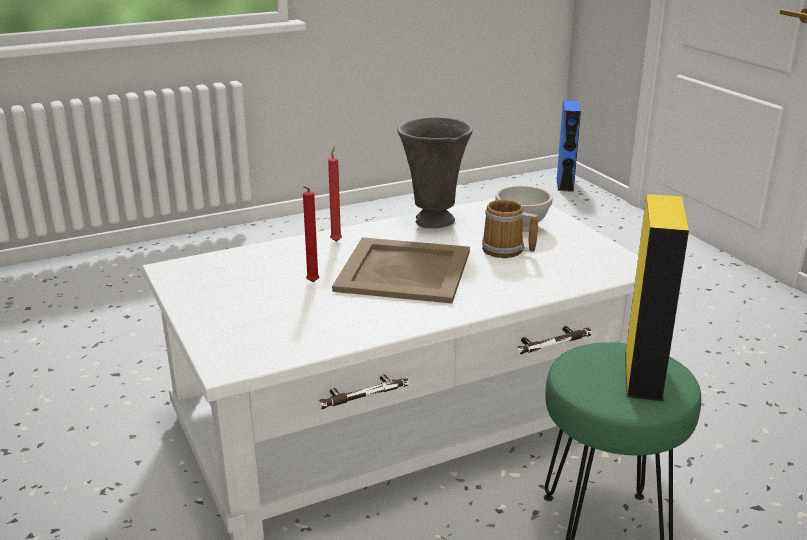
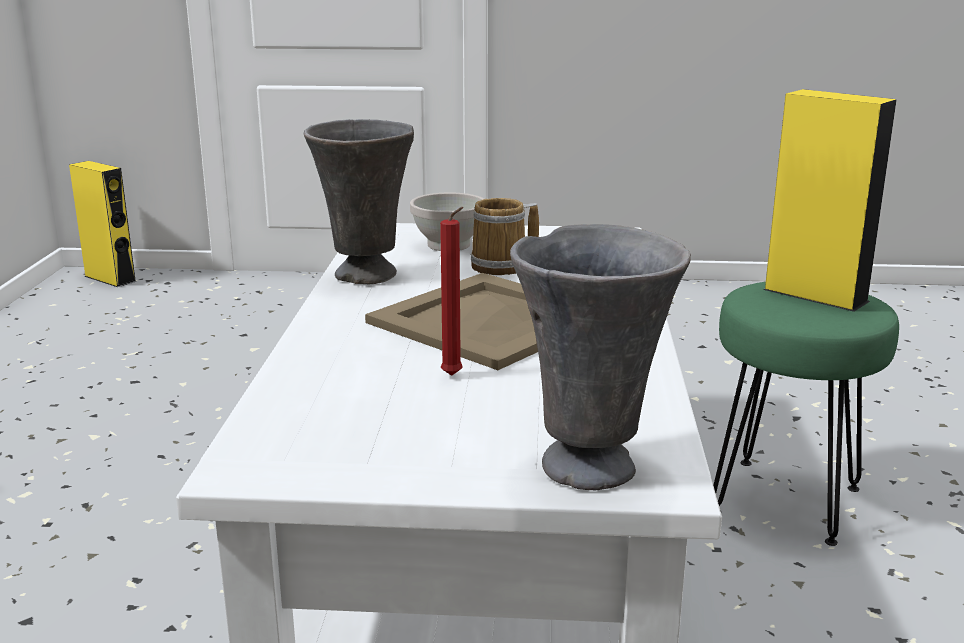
camera: 60 degrees left, 5 degrees down
(234, 343) = (591, 465): none -> grey vase
(336, 240) = (334, 335): red candle -> none
(565, 184) = (110, 278): blue speaker -> yellow speaker

